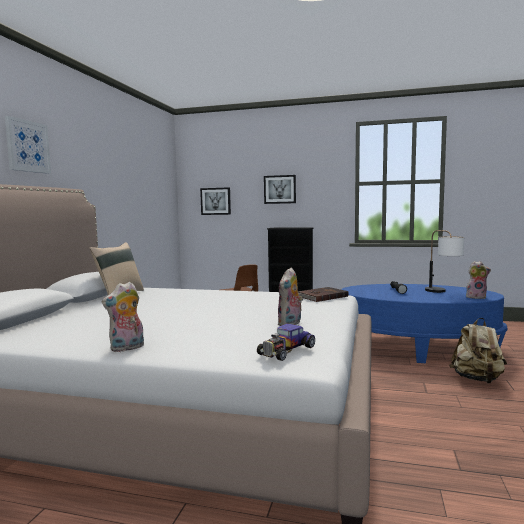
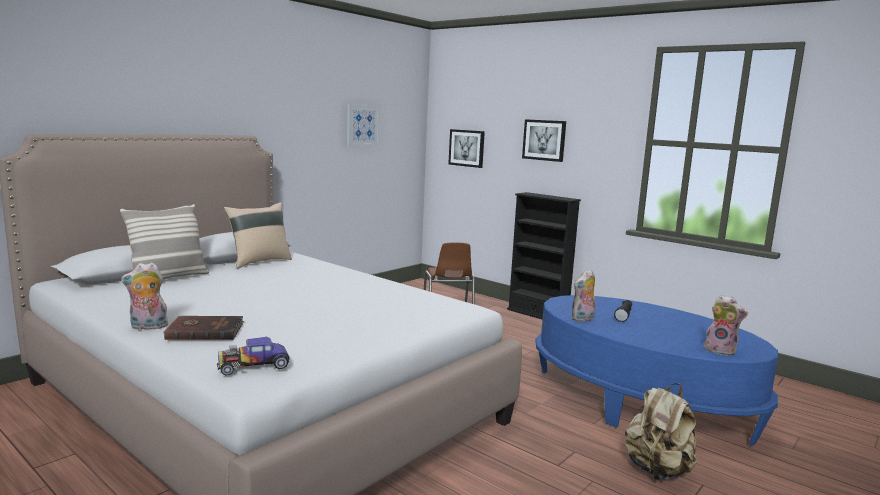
camera: 25 degrees right, 5 degrees up
(27, 146) = (191, 90): picture -> picture (362, 125)
(62, 316) = (168, 278): none -> pillow
(290, 324) = (332, 336): plush toy -> plush toy (583, 319)
(321, 296) = (448, 306): brown book -> brown book (204, 331)
(443, 292) = (687, 331): table lamp -> none

